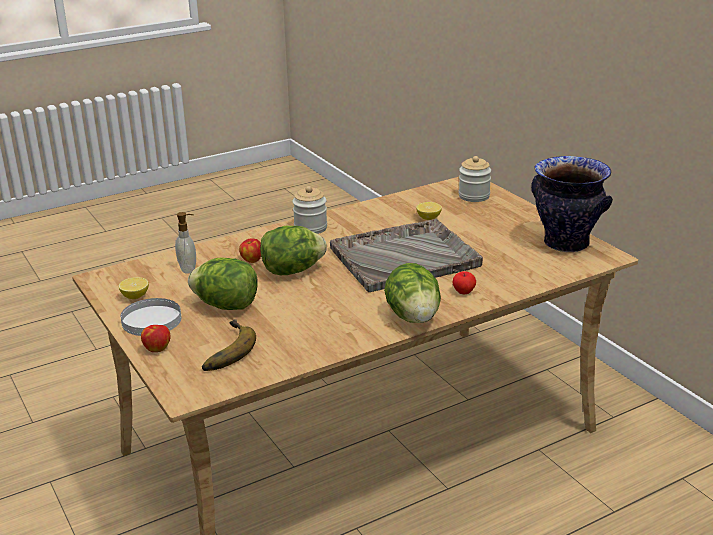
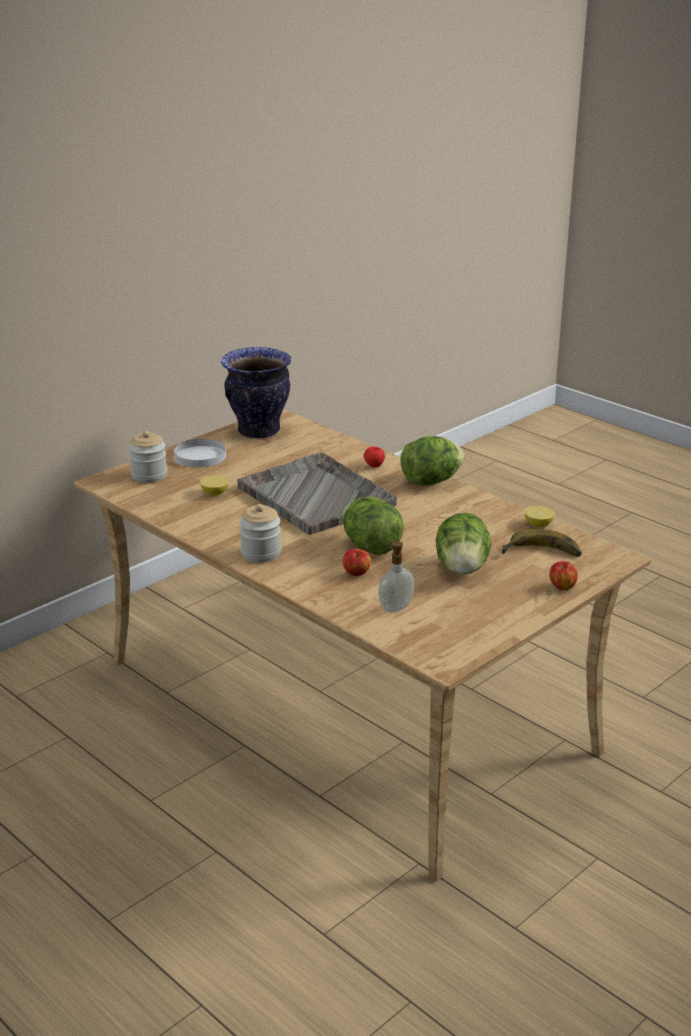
camera: 105 degrees left, 0 degrees up
(135, 296) = (473, 625): lemon -> lemon (538, 525)
(151, 320) = (515, 603): white plate -> white plate (200, 456)

